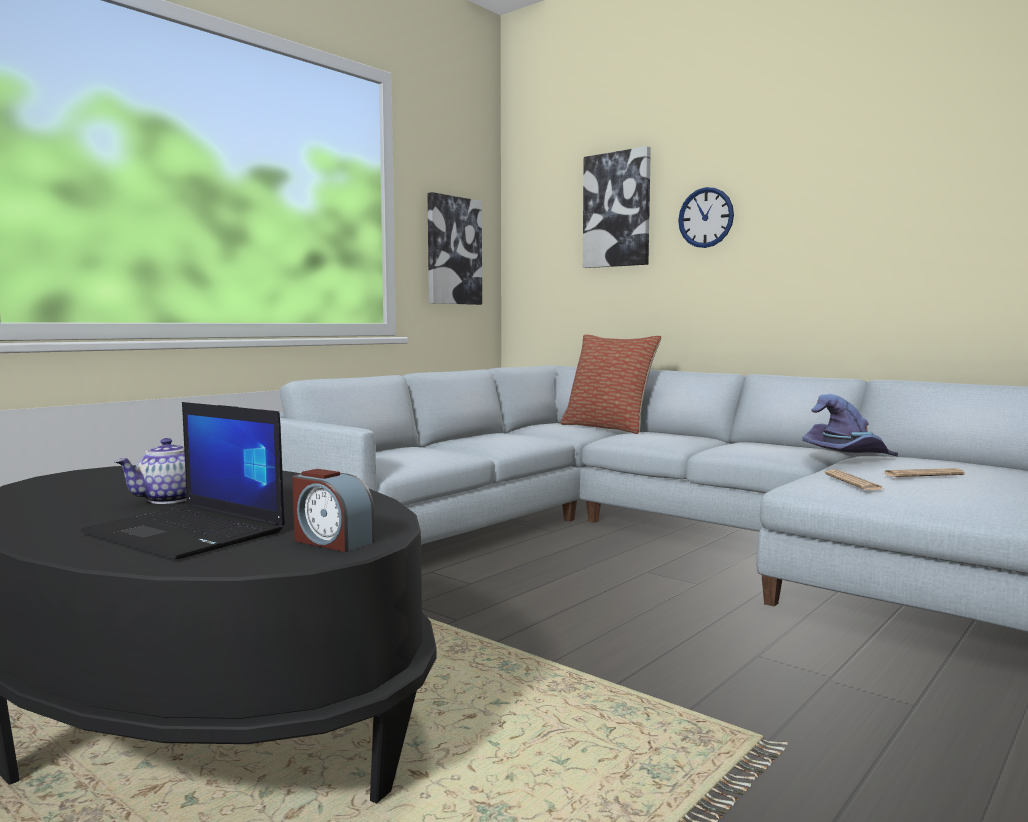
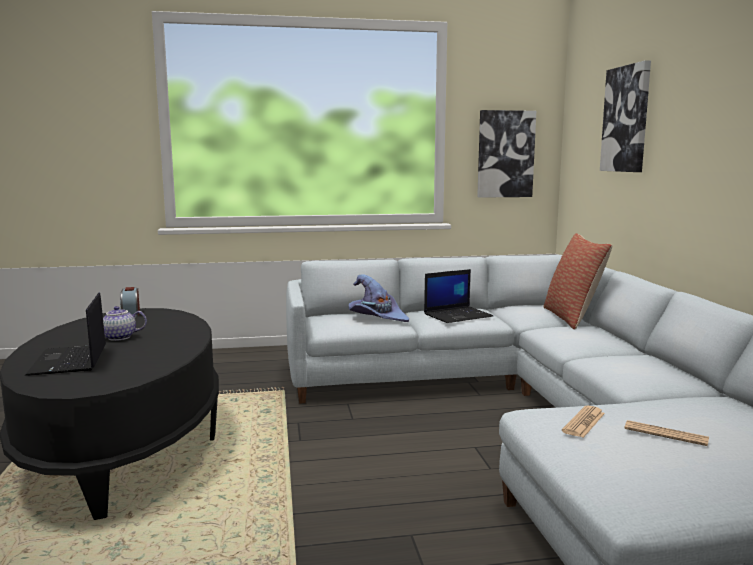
camera: 40 degrees right, 5 degrees up
(332, 541) = (89, 382): alarm clock -> alarm clock (130, 313)
(503, 437) = (458, 315): none -> laptop
(706, 217) = (682, 130): wall clock -> none
(847, 457) = (668, 396): purple hat -> purple hat (377, 317)

